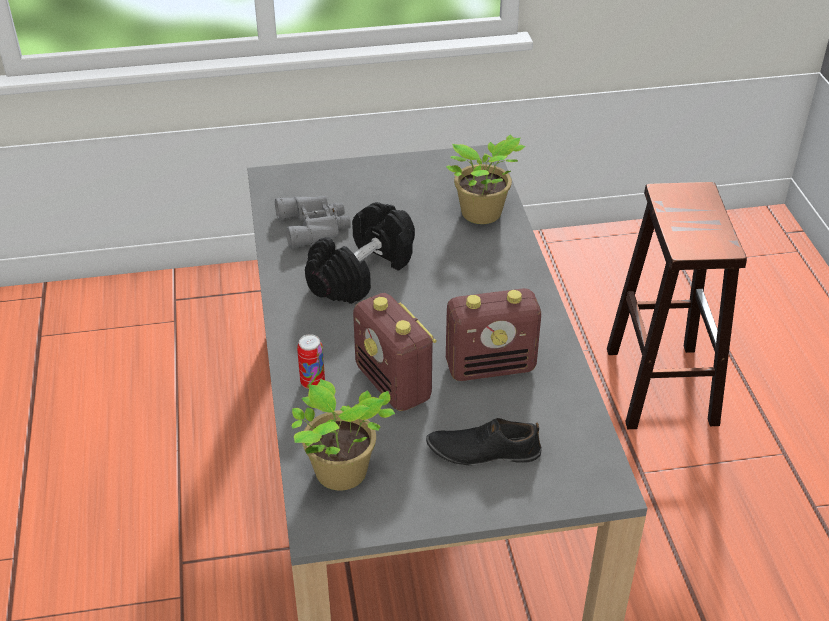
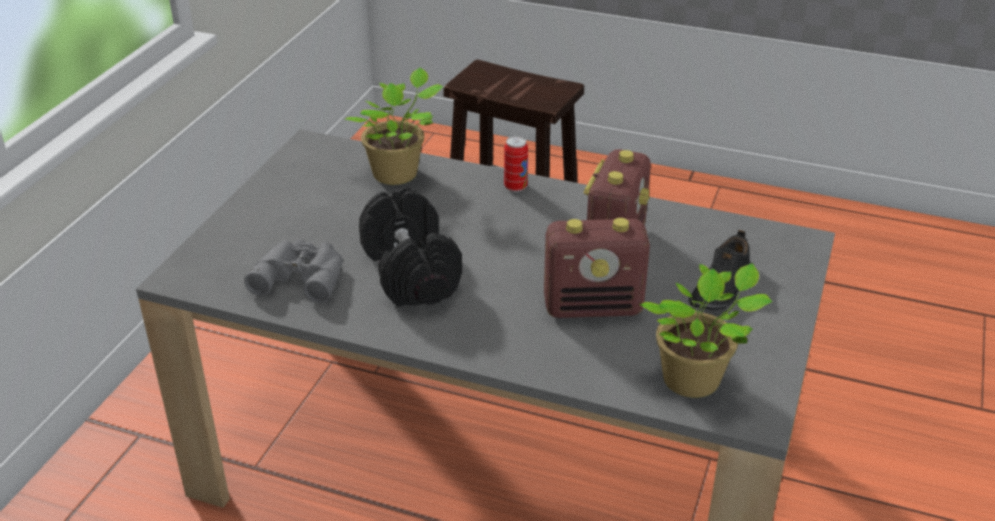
camera: 60 degrees left, 5 degrees down
(312, 383) = (550, 357): can -> can (515, 187)

